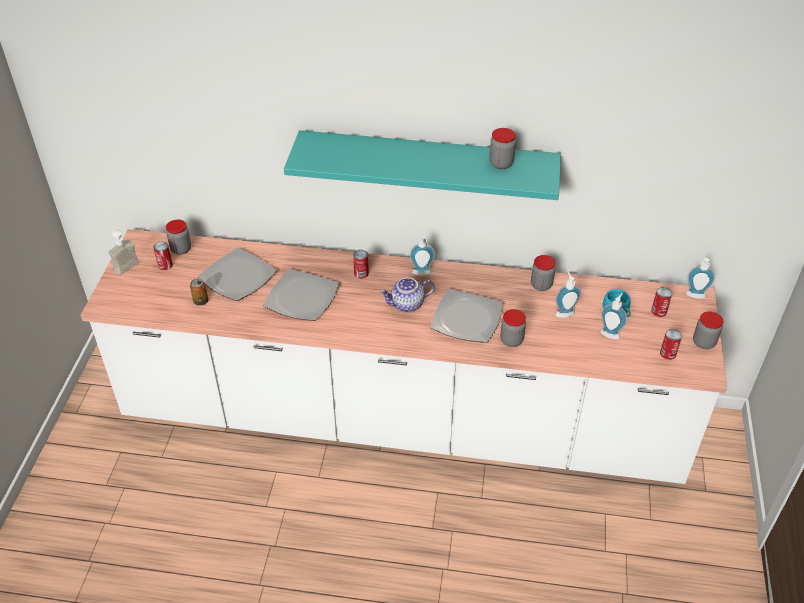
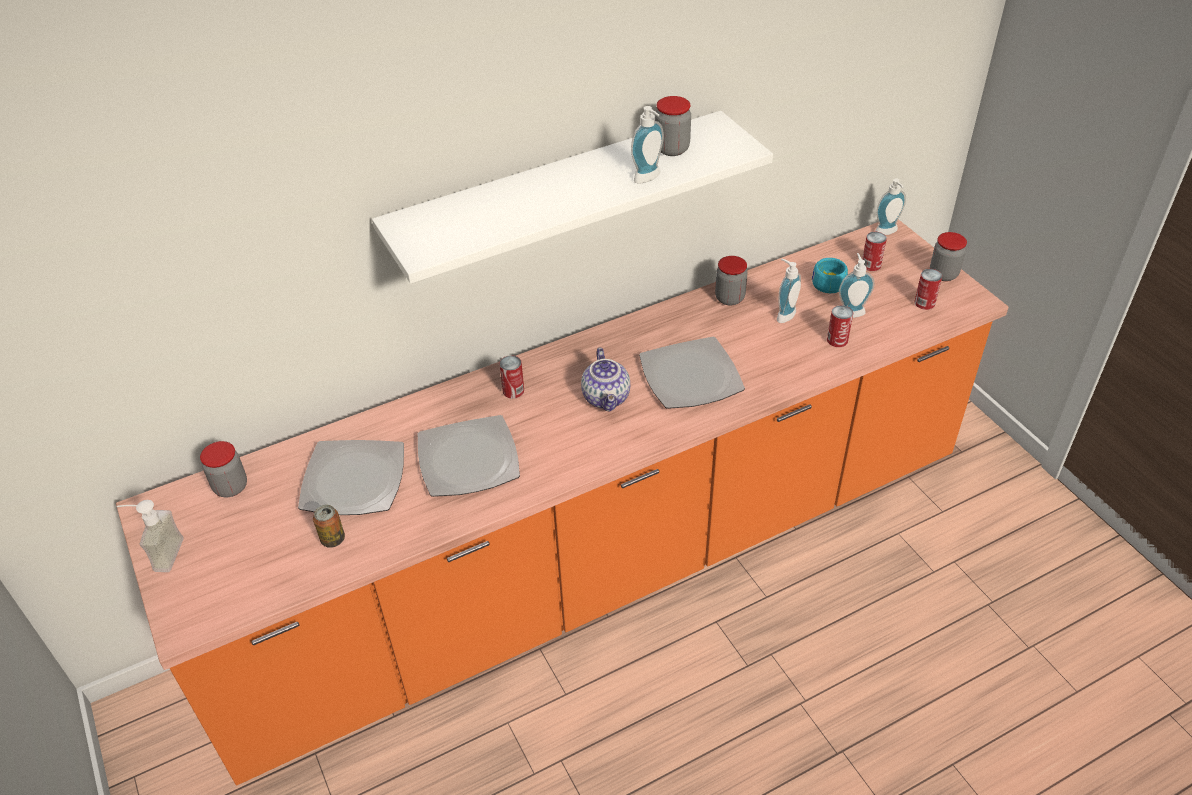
camera: 35 degrees left, 0 degrees up
(165, 265) = (228, 520): can -> can (837, 340)
(402, 420) = (602, 565): white counter -> orange counter
(407, 305) = (607, 398): teapot -> teapot turned 45 degrees counterclockwise
(422, 274) = (586, 353): soap dispenser -> soap dispenser (649, 178)
(427, 164) = (558, 195): turquoise shelf -> white shelf
(511, 340) = (763, 374): jar -> none

